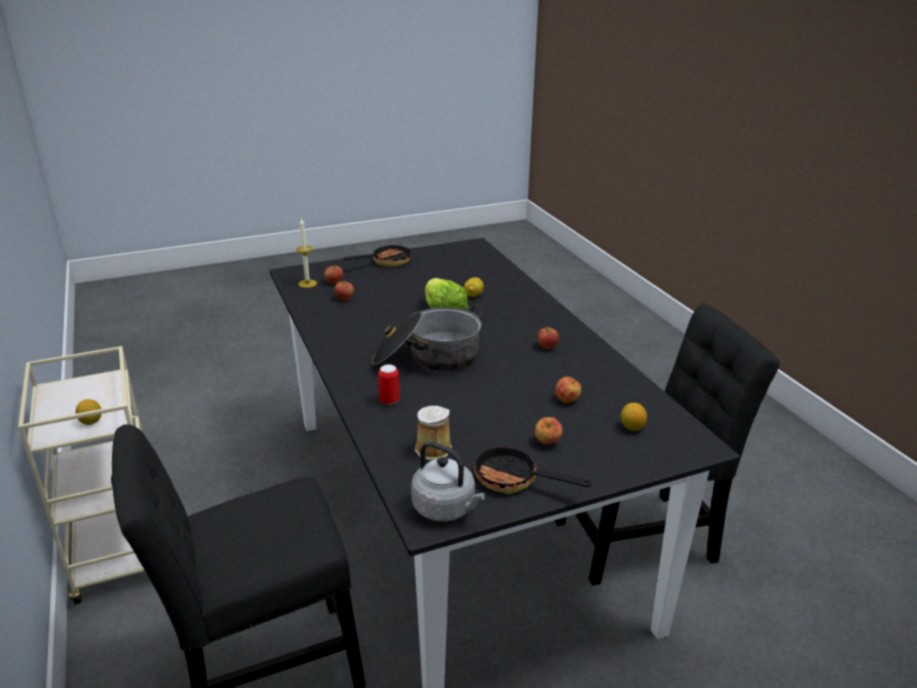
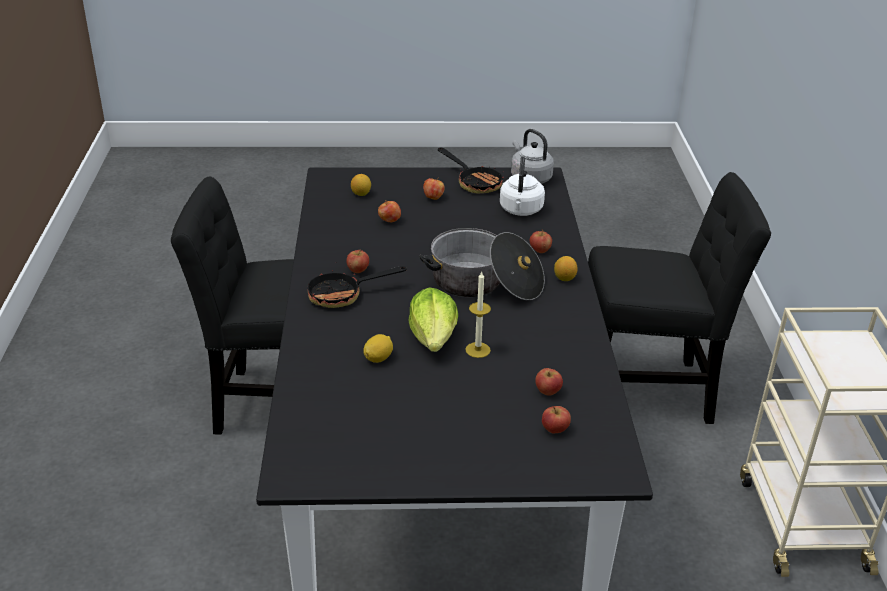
camera: 160 degrees left, 5 degrees up
(91, 422) = (824, 346): lemon -> lemon (564, 278)
(307, 283) = (594, 436): candle -> candle (478, 350)
(386, 262) = (460, 462): frying pan -> frying pan (343, 295)
(389, 401) = (540, 250): can -> apple
(432, 448) = (521, 210): mug -> white kettle

